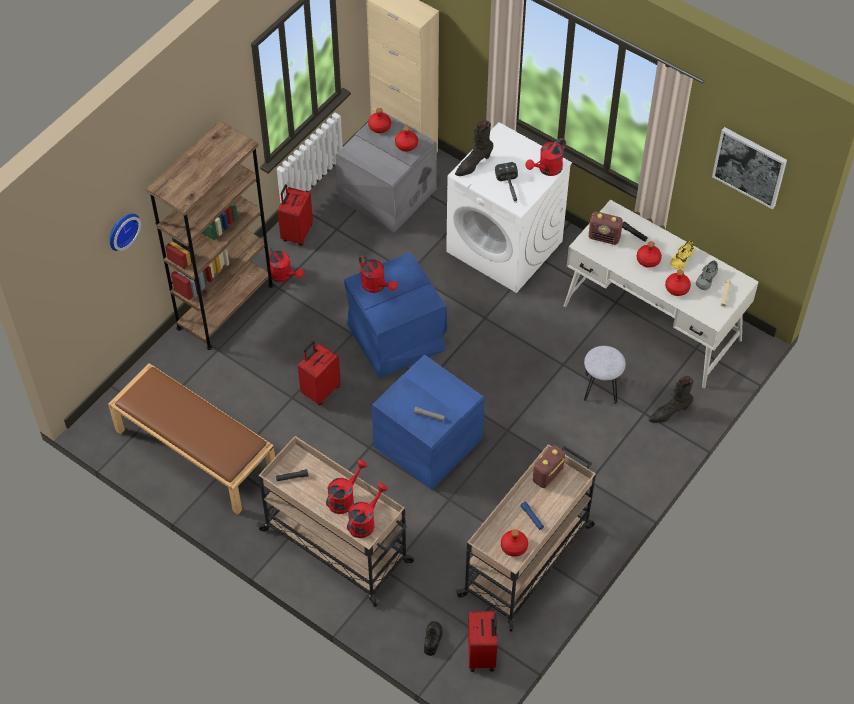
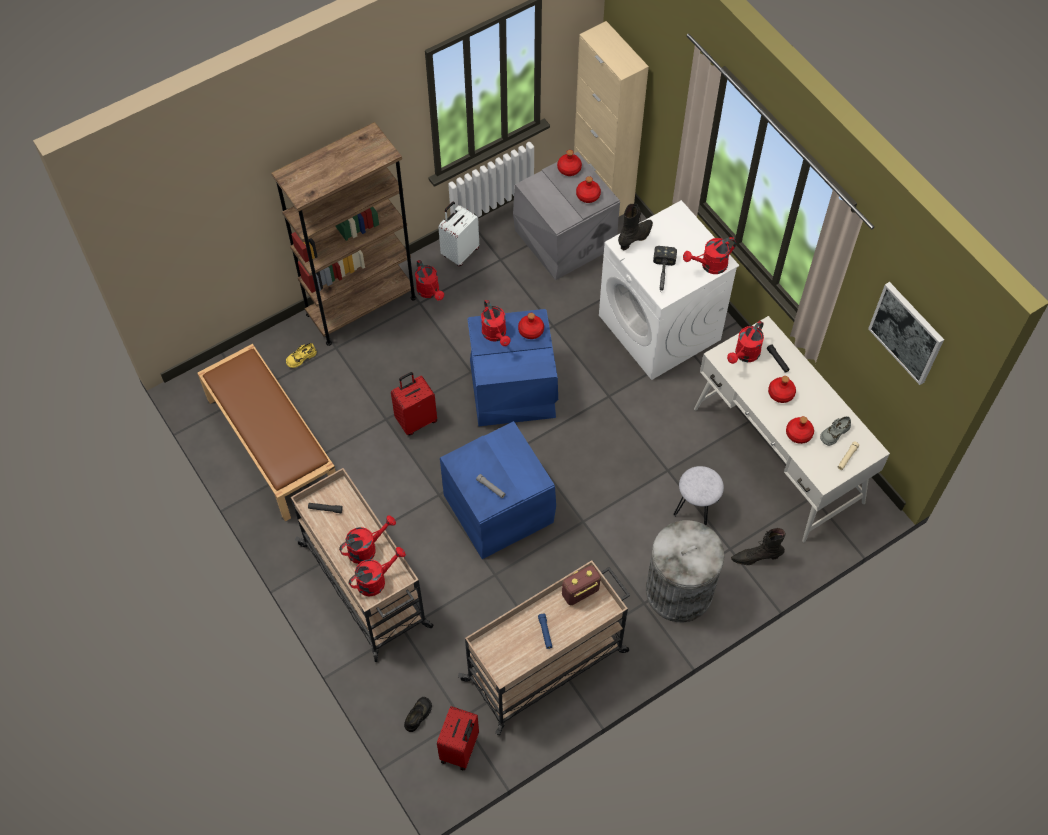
camera: 20 degrees right, 5 degrees up
(121, 230) = (239, 207): wall clock -> none
(296, 233) = (459, 252): red suitcase -> white suitcase
(473, 165) = (635, 238): black boot -> black boot turned 150 degrees clockwise
(514, 547) = (513, 658): red bottle -> red bottle (530, 331)
(604, 237) = (745, 355): radio -> red watering can
(615, 462) = (679, 591): none -> grey trash can
(681, 258) = (817, 403): yellow shoe -> yellow shoe (301, 357)

